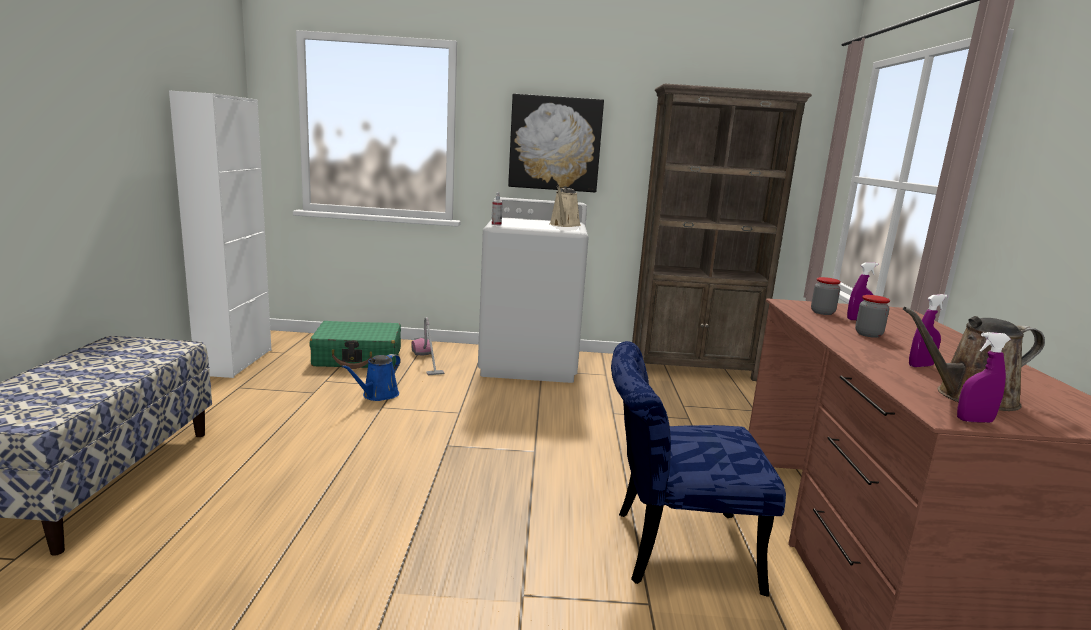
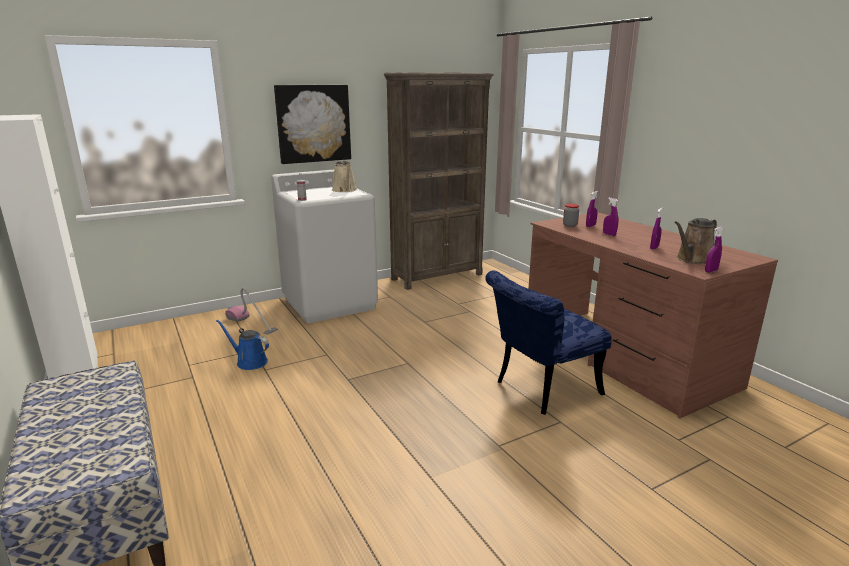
camera: 30 degrees left, 5 degrees up
(358, 358) = (190, 338): green suitcase -> none
(378, 395) = (249, 362): blue watering can -> blue watering can turned 120 degrees clockwise
(868, 334) = (609, 234): jar -> purple spray bottle

